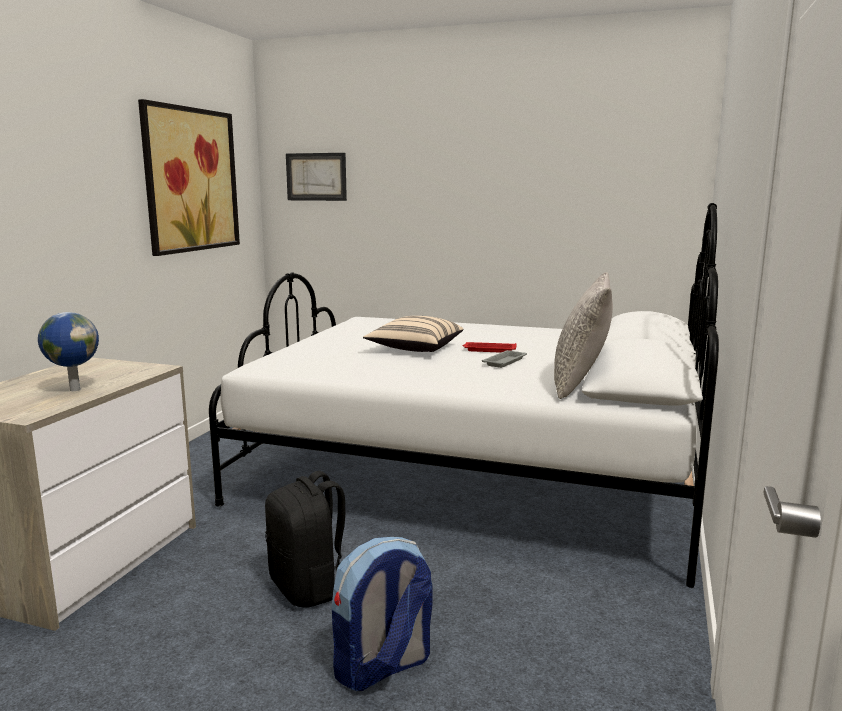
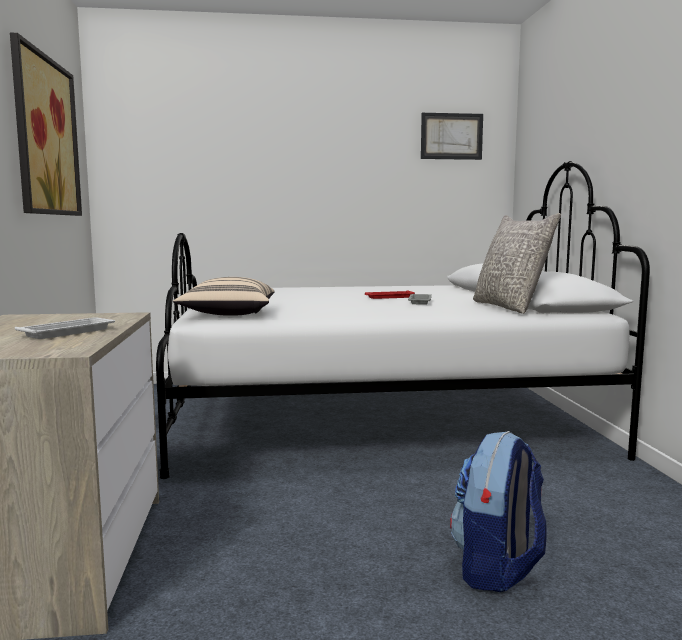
camera: 25 degrees left, 5 degrees down
(74, 389) = (69, 332): globe -> white tray
(309, 588) = (348, 525): black backpack -> none
(316, 177) = (155, 150): picture -> picture (451, 136)
(414, 349) = (323, 300): beige pillow -> beige pillow (228, 314)

